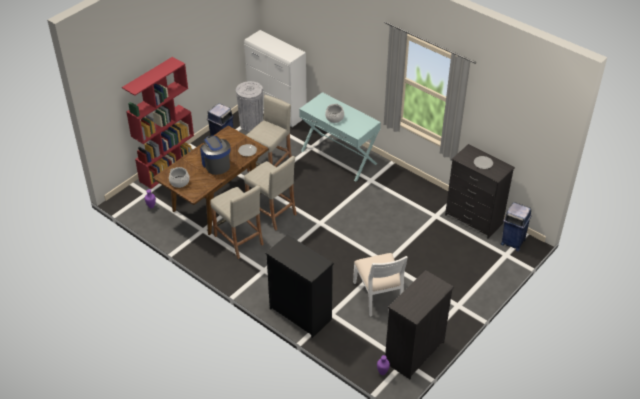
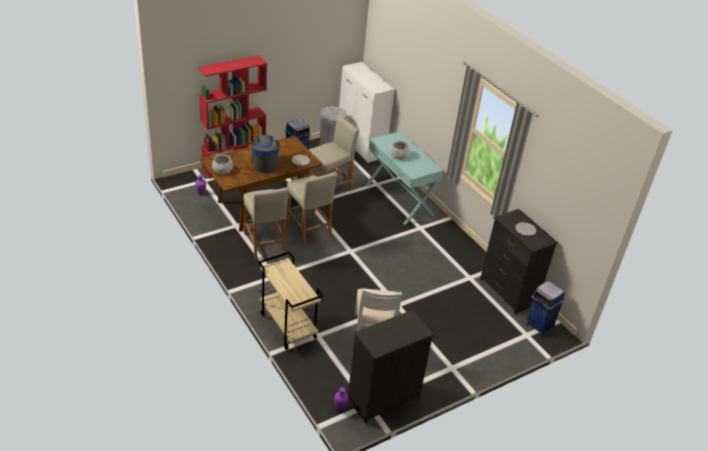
camera: 15 degrees right, 5 degrees down
(300, 313) = (287, 326): black dresser -> beige cart

